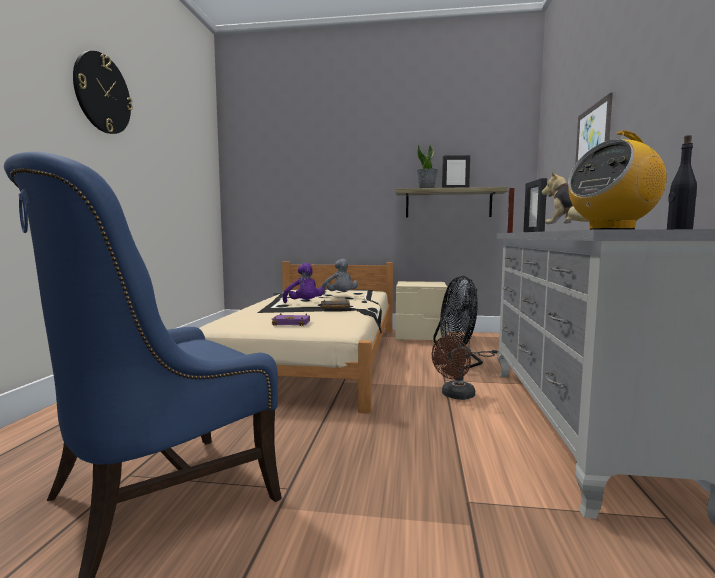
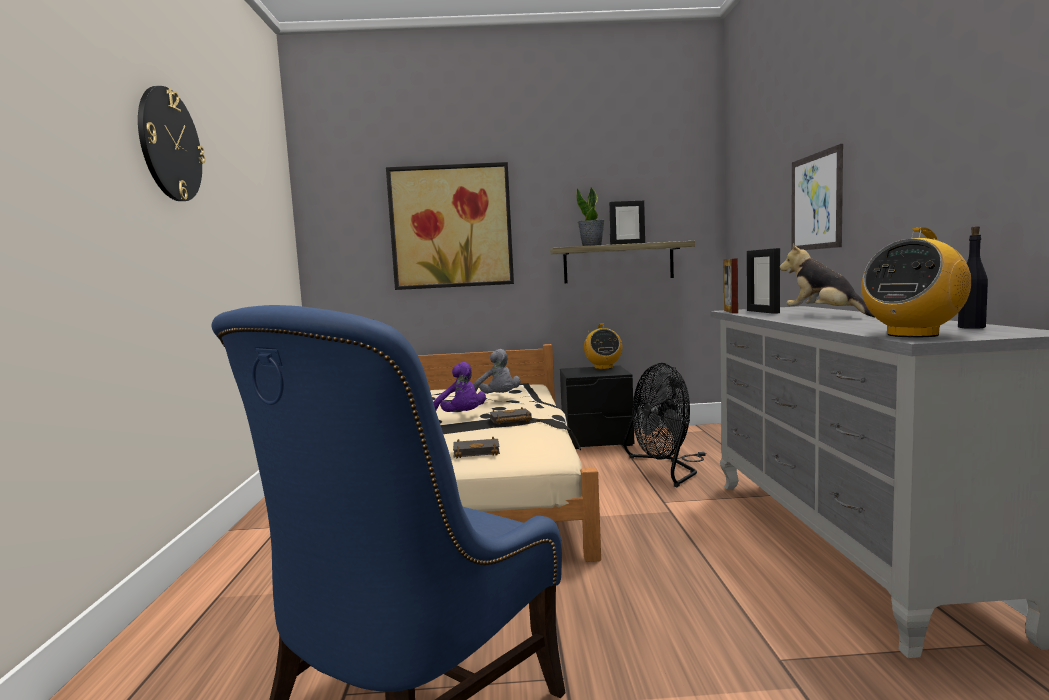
camera: 10 degrees left, 0 degrees up
(292, 323) = (477, 452): purple book -> black book
(325, 172) = (451, 227): none -> picture
(420, 336) = (596, 440): beige nightstand -> black nightstand
(430, 282) = (603, 367): none -> radio
(455, 396) = (688, 523): brown fan -> none

